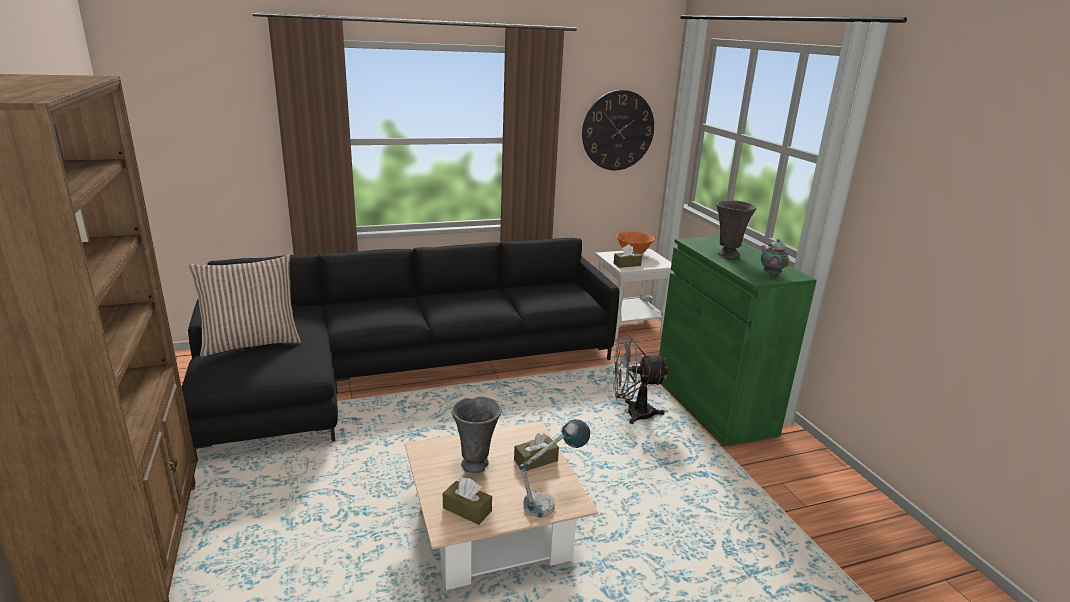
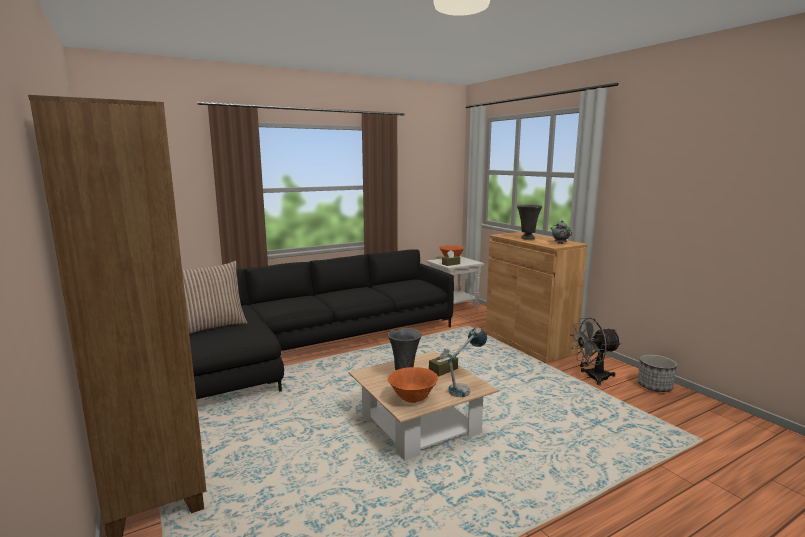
camera: 10 degrees left, 10 degrees down
(467, 509) = (412, 399): brown tissue box -> orange bowl
(618, 130) = (432, 179): wall clock -> none
(632, 413) = (479, 352): grey fan -> grey fan (592, 377)
(713, 405) = (529, 343): green cabinet -> brown cabinet
(875, 519) = (654, 386): none -> planter

